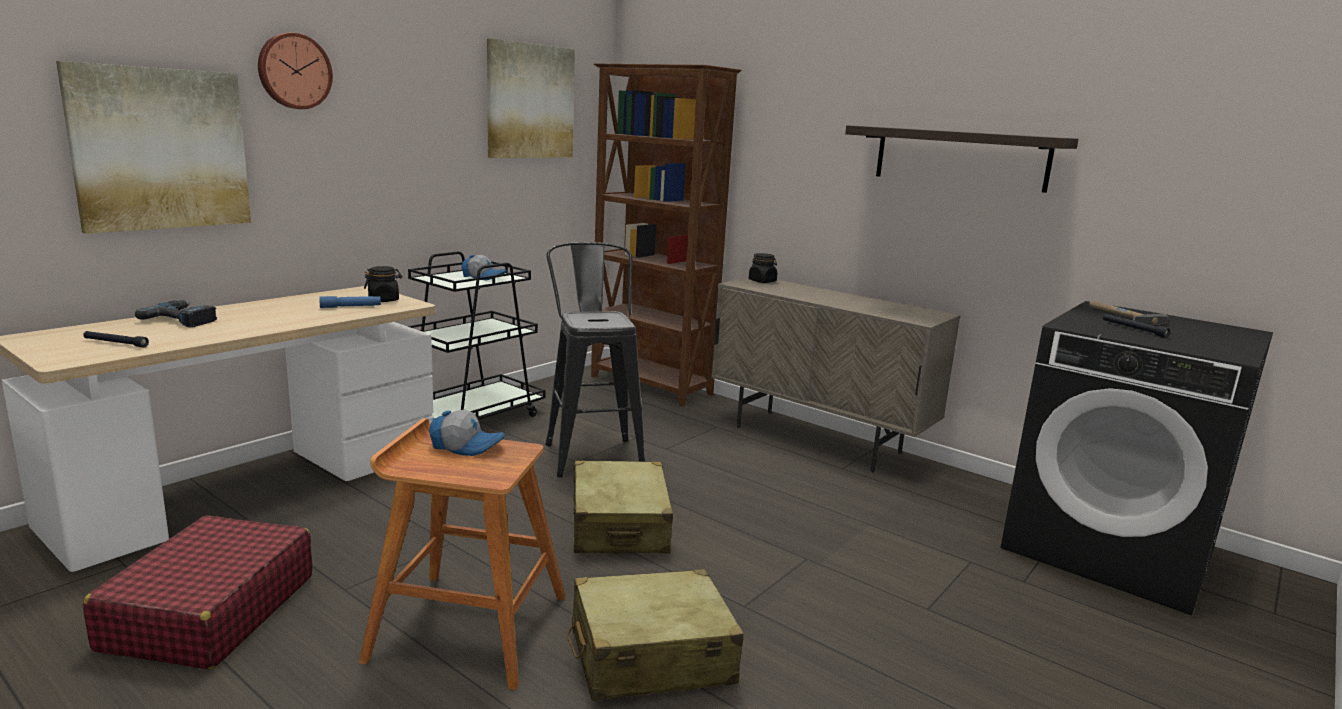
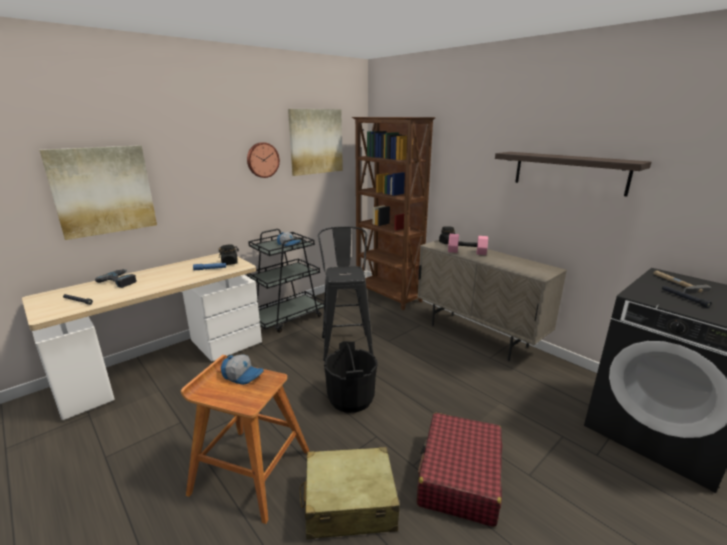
camera: 10 degrees right, 5 degrees up
(210, 612) = (120, 451): red suitcase -> red suitcase (459, 476)
(294, 71) = (175, 140): wall clock -> wall clock (262, 160)
(619, 526) = (350, 398): beige suitcase -> black bucket
(798, 293) = (466, 252): none -> pink dumbbell

